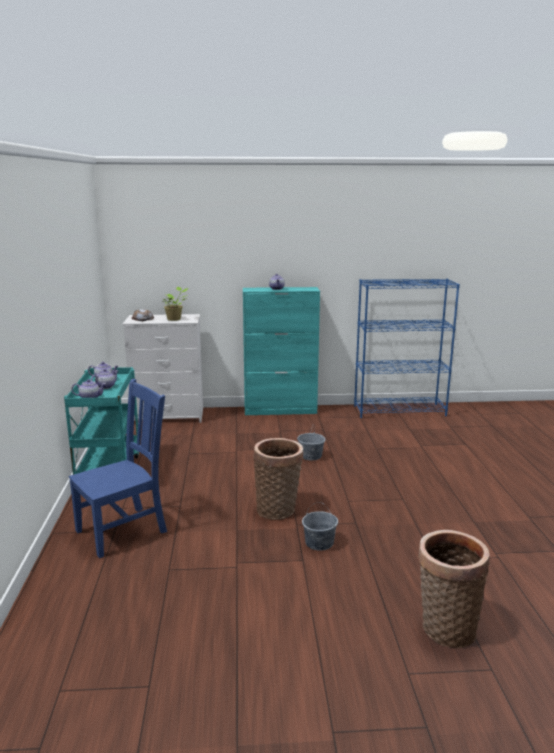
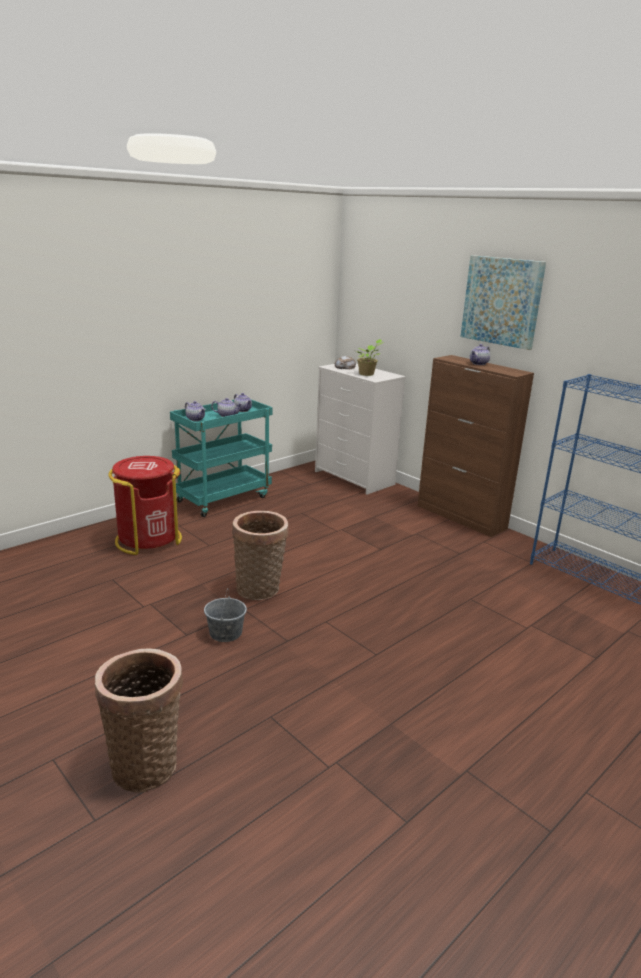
camera: 50 degrees right, 5 degrees up
(124, 530) = (148, 540): blue chair -> red trash can
(280, 410) = (461, 517): turquoise cabinet -> brown cabinet
(281, 240) = (502, 301): none -> picture
(311, 456) = (389, 568): grey bucket -> none

